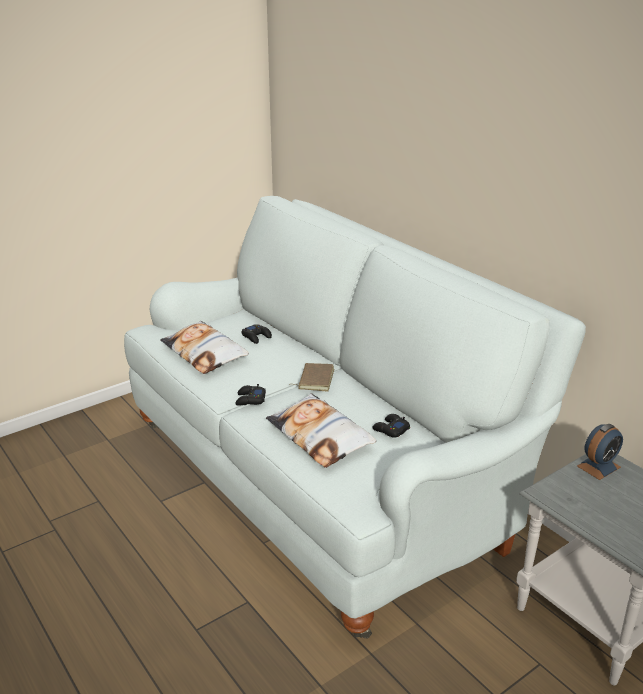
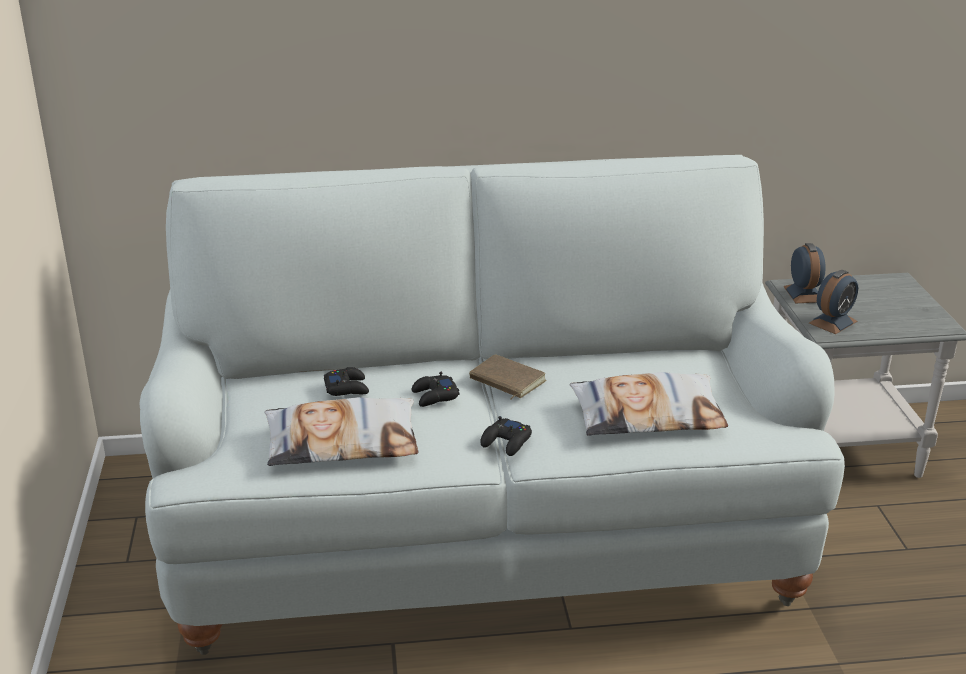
camera: 60 degrees left, 0 degrees up
(390, 429) = (672, 367): black game controller -> black game controller (434, 396)
(568, 491) = (833, 322): none -> alarm clock

